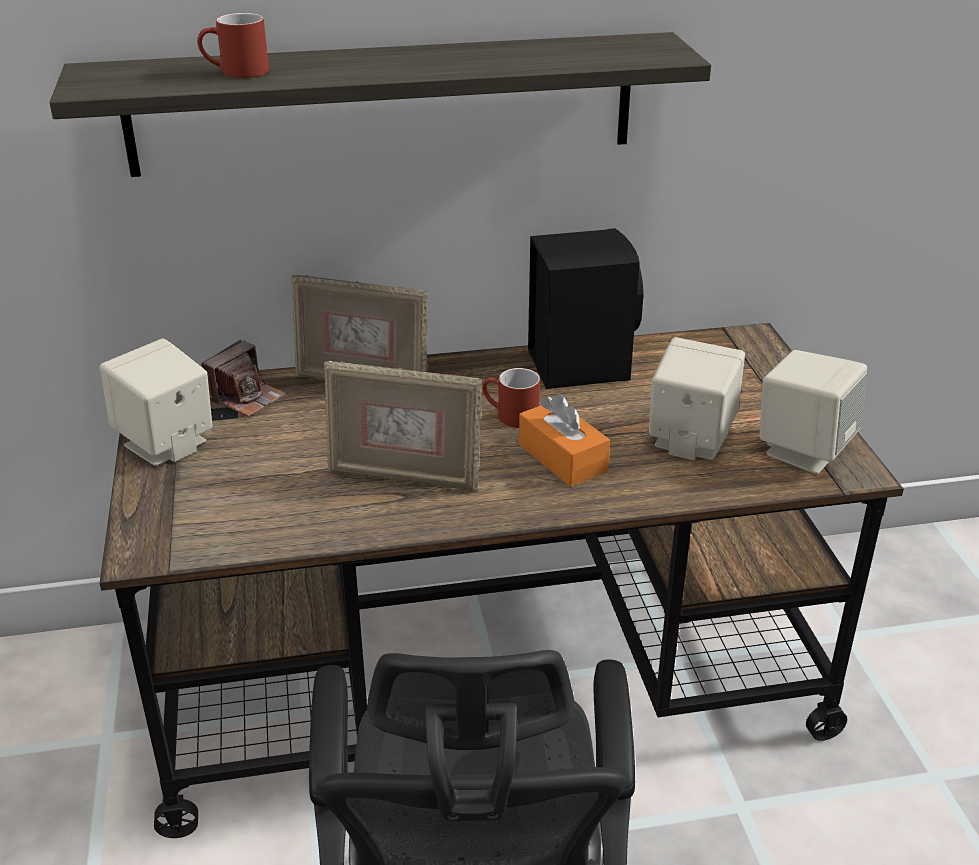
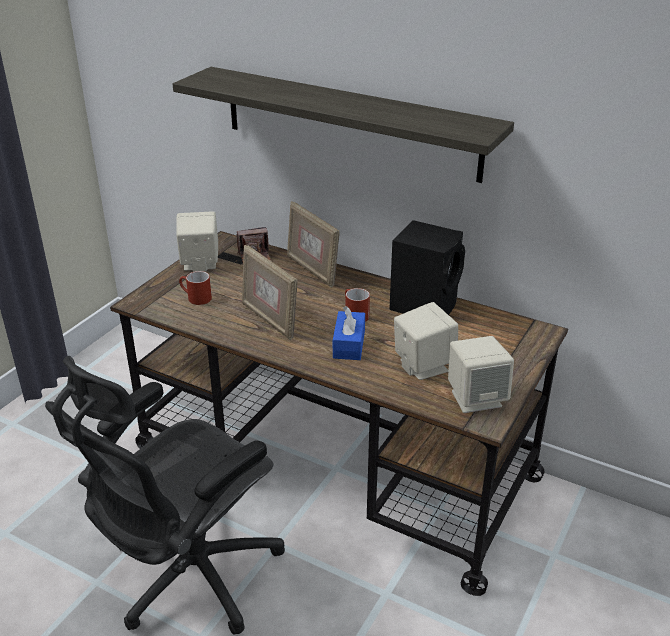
camera: 40 degrees right, 0 degrees up
(236, 73) = (262, 88): red mug -> red mug (195, 298)
(562, 458) = (349, 344): orange tissue box -> blue tissue box

